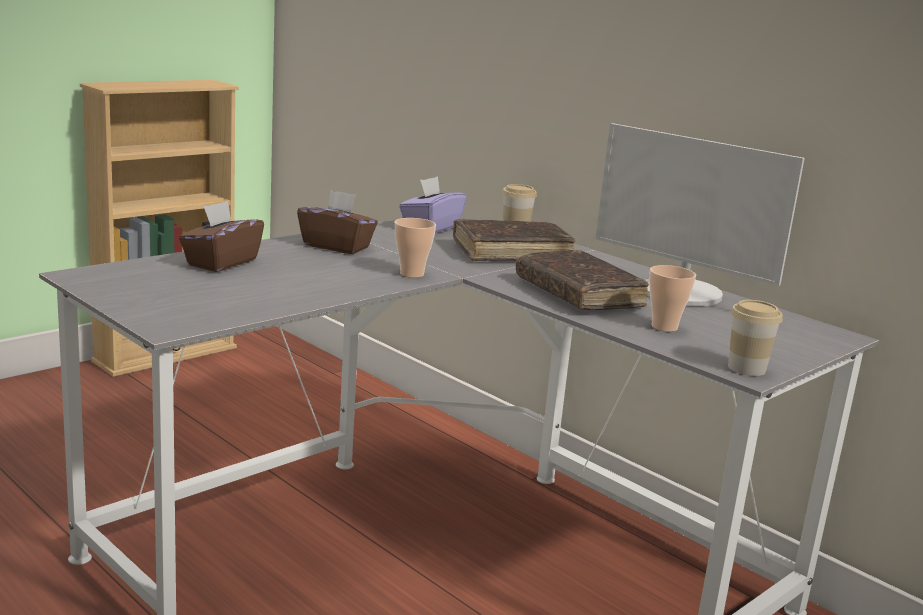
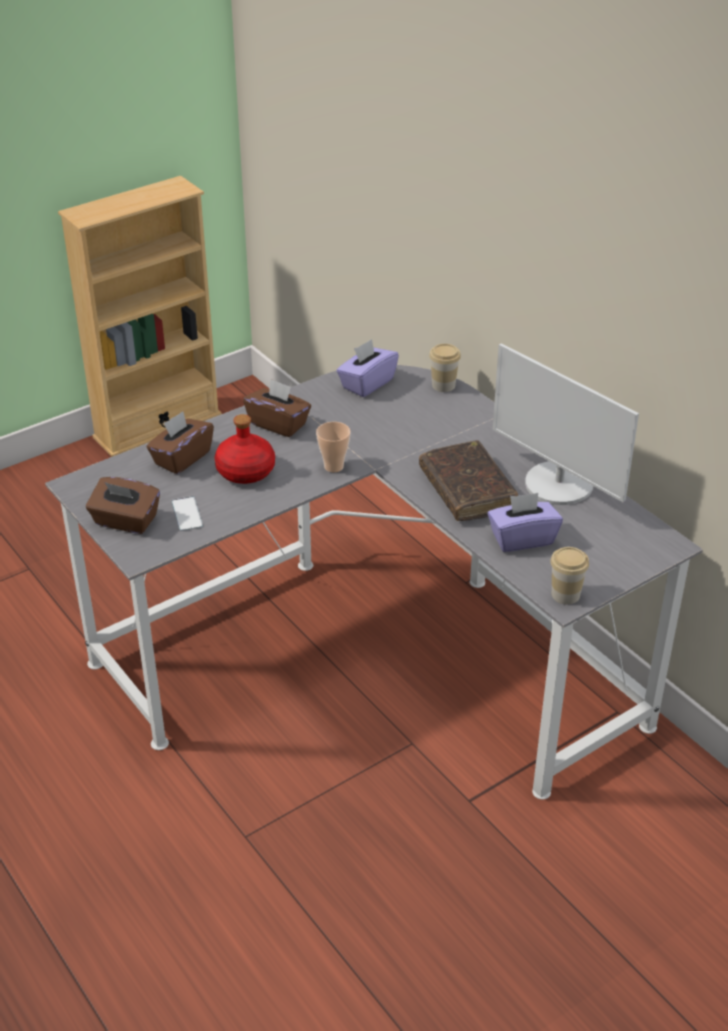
camera: 10 degrees right, 20 degrees up
(148, 302) = (125, 521): none -> brown tissue box
(232, 299) = (187, 514): none -> phone
(303, 273) = (245, 471): none -> red bottle
(511, 252) = (429, 423): brown book -> none
(664, 327) = (522, 538): cup -> purple tissue box

